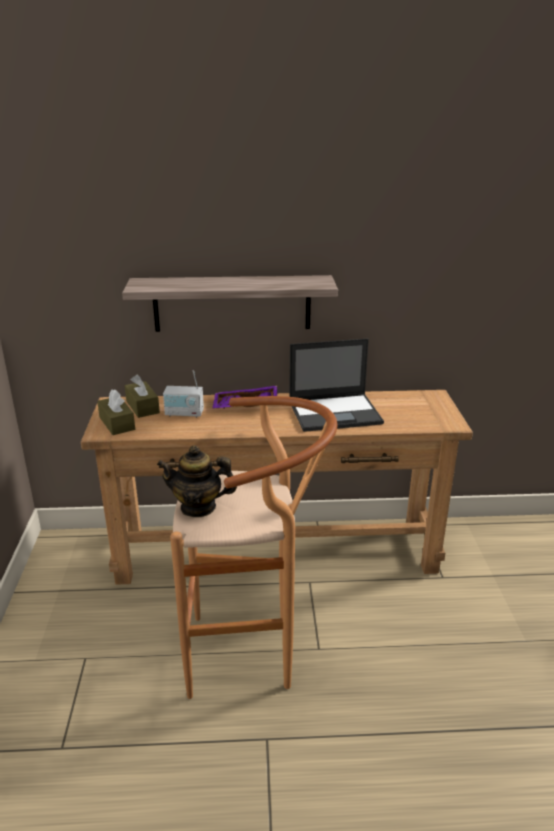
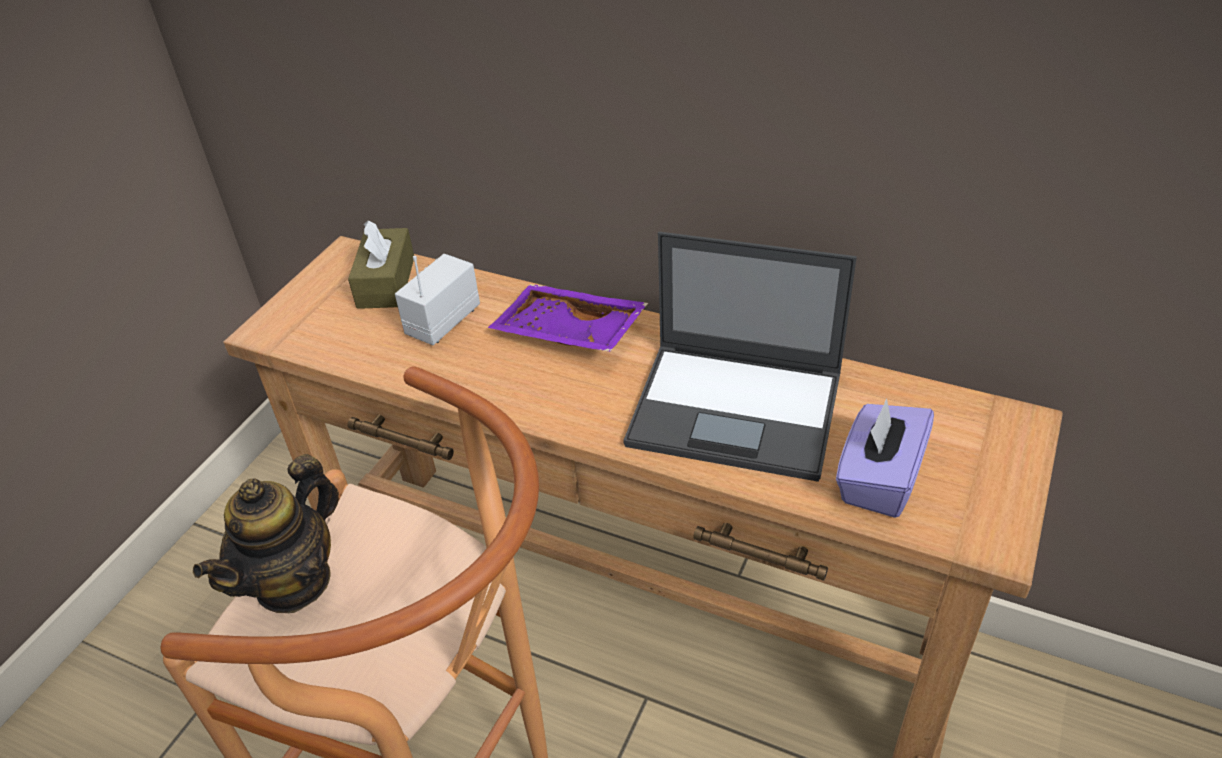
camera: 30 degrees right, 15 degrees up
(117, 423) = (312, 313): brown tissue box -> none
(184, 413) = (442, 321): radio -> radio turned 90 degrees clockwise
(198, 507) = (293, 581): teapot -> teapot turned 90 degrees counterclockwise
(232, 303) = (567, 104): shelf -> none
(402, 419) = (878, 479): none -> purple tissue box

